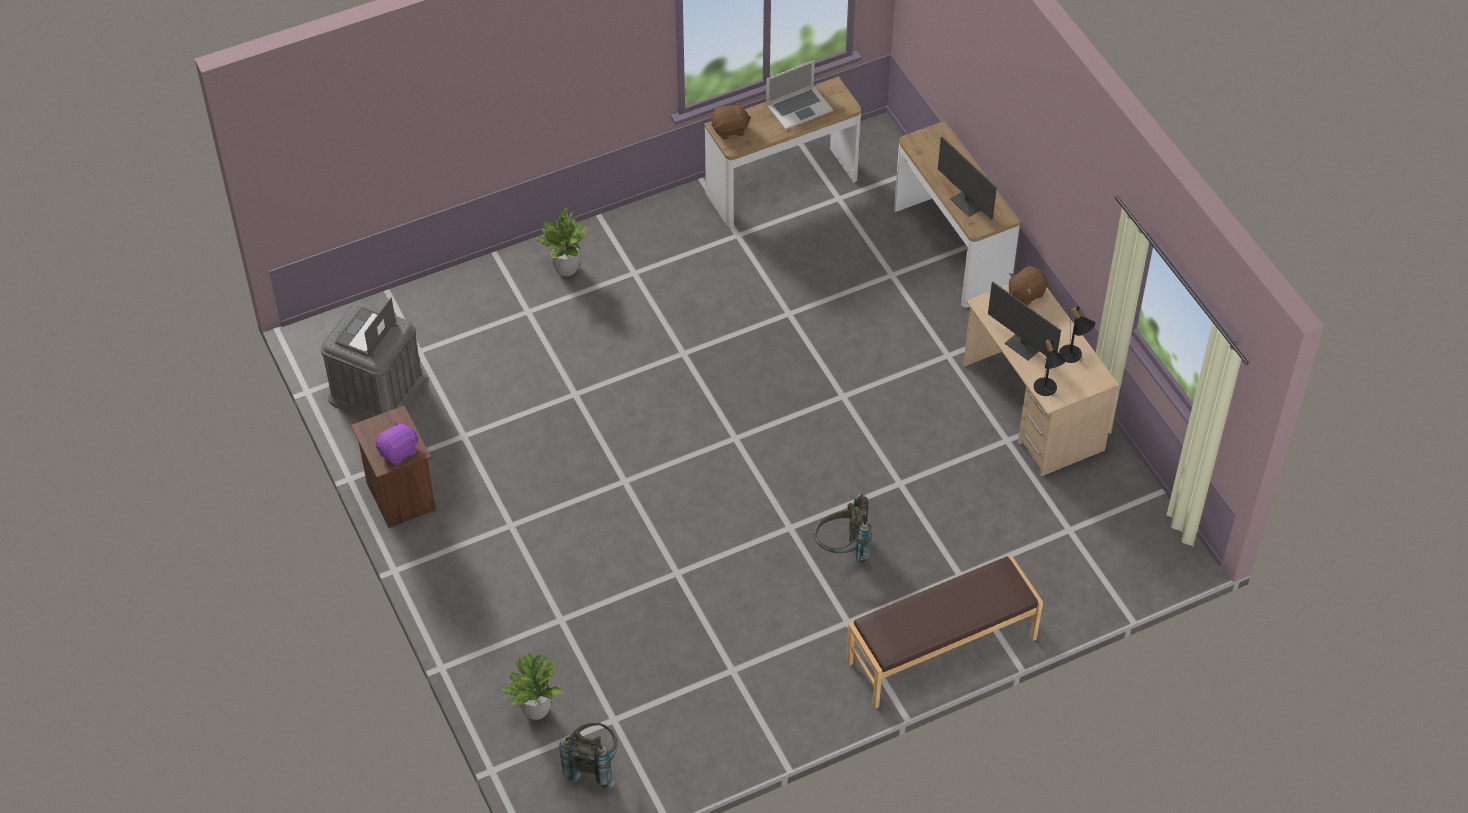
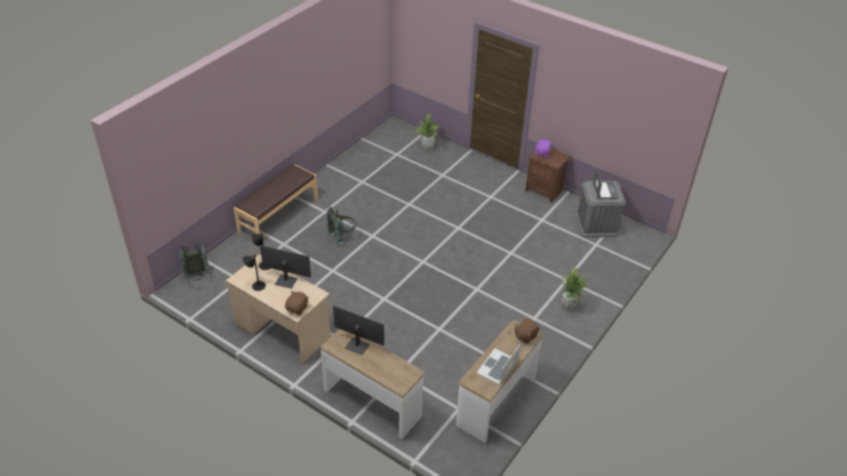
camera: 150 degrees right, 10 degrees down
(592, 765) = (394, 141): grey backpack -> grey backpack (197, 279)

